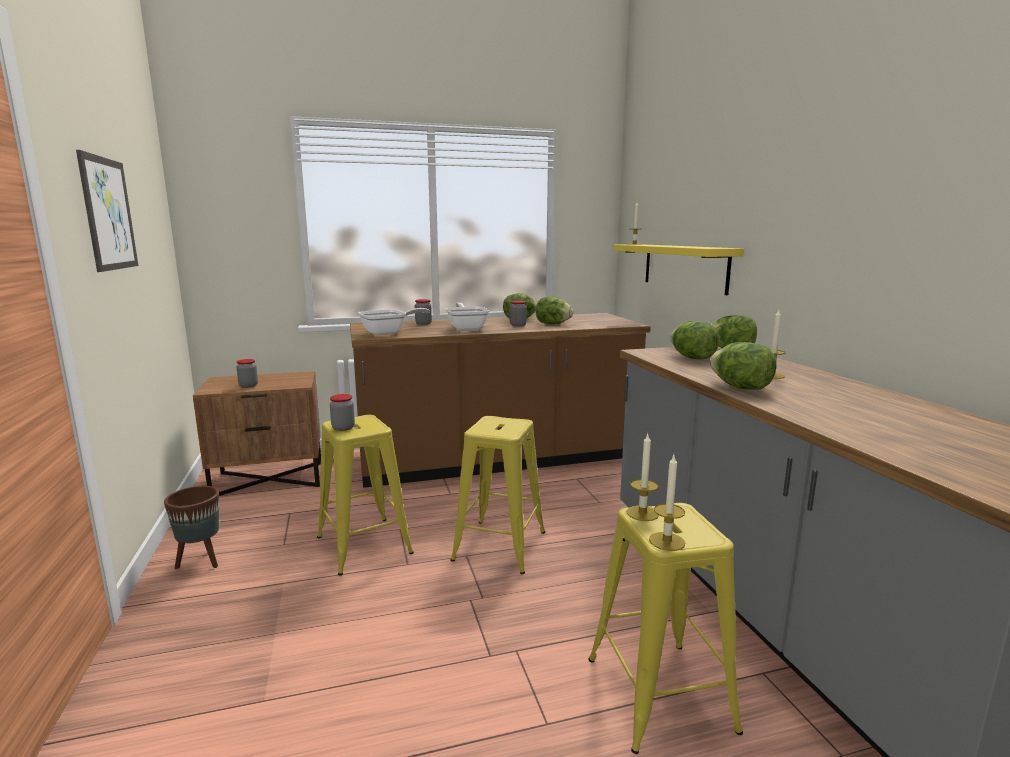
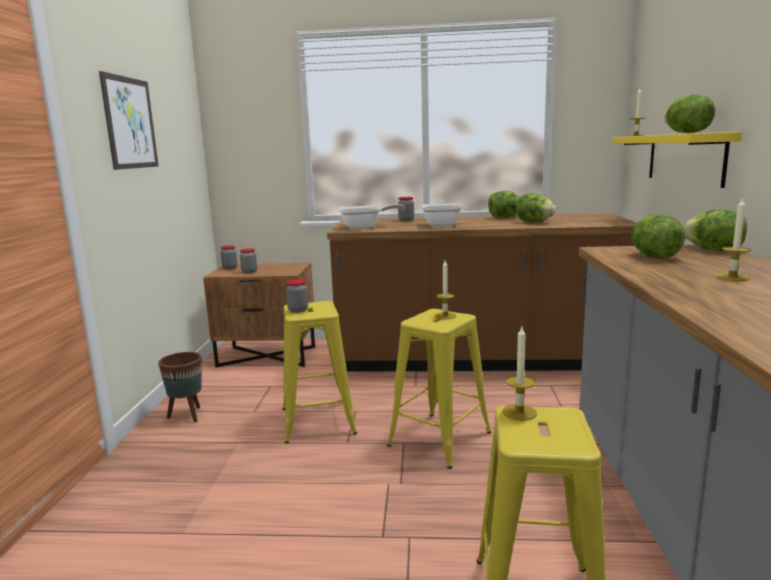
camera: 20 degrees right, 0 degrees up
(518, 325) = (496, 223): jar -> jar (230, 268)
(667, 541) = (523, 442): candle -> candle (445, 316)
(740, 387) = (676, 287): lettuce -> lettuce (686, 133)

